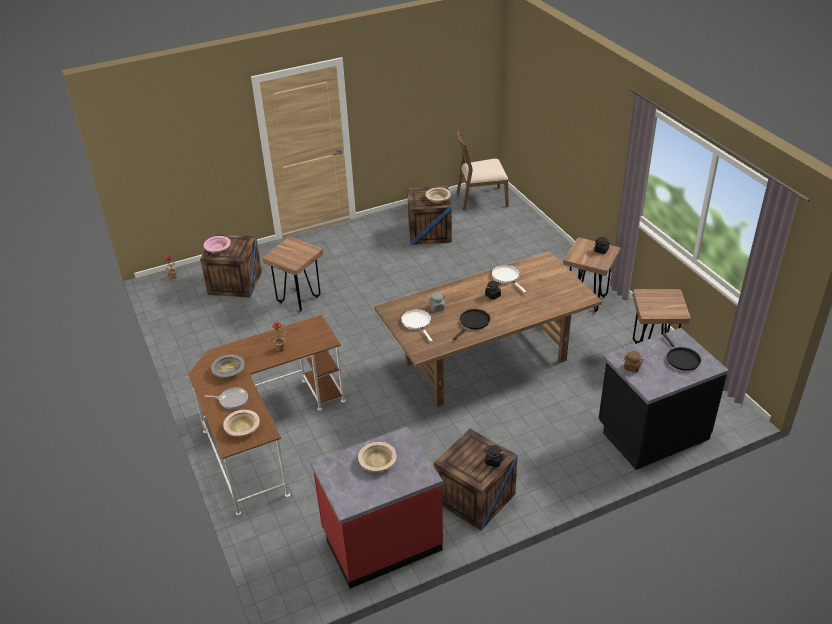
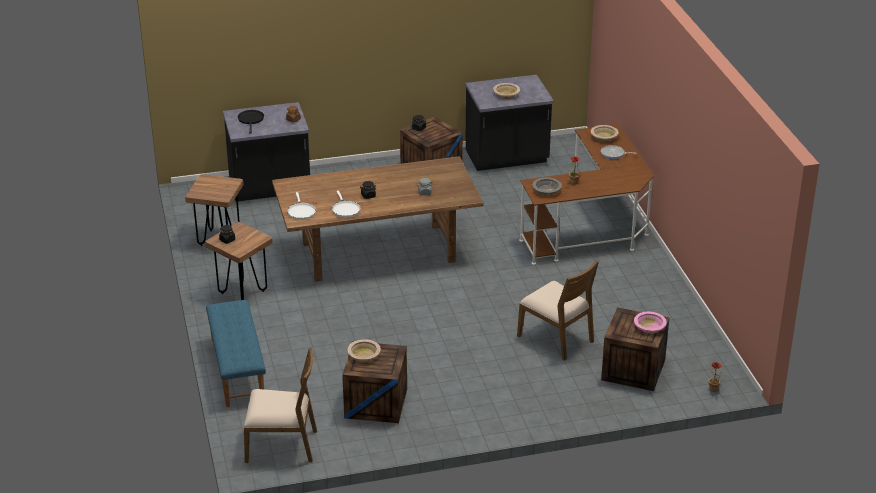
camera: 170 degrees left, 5 degrees down
(229, 371) = (618, 172): grey bowl -> grey bowl (546, 190)
(299, 299) = (556, 338): brown stool -> brown chair
(381, 540) = (507, 158): red counter -> black counter
(417, 322) = (447, 183): white frying pan -> white frying pan (301, 212)
(473, 322) = (397, 177): black frying pan -> none
(545, 240) = (237, 369): none -> blue bench

